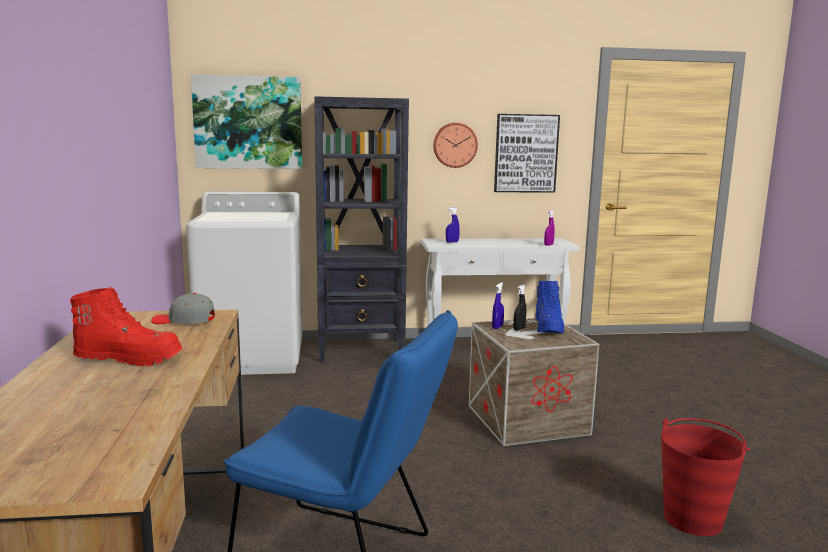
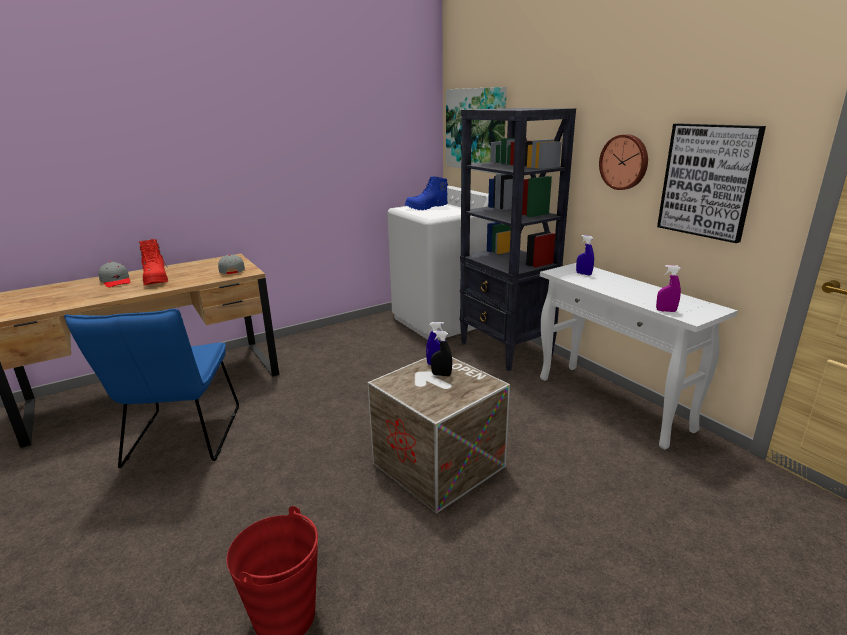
camera: 65 degrees right, 10 degrees up
(68, 384) = (116, 281): none -> grey cap
(548, 327) = (463, 388): blue boot -> blue boot (426, 208)

